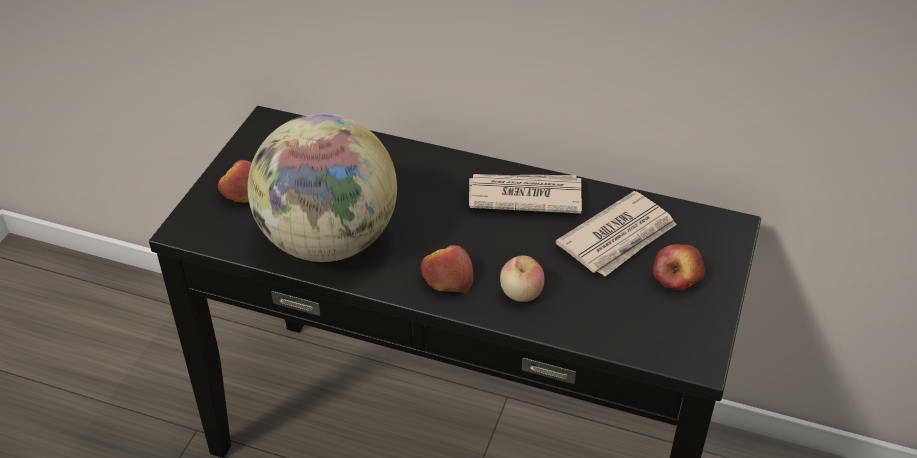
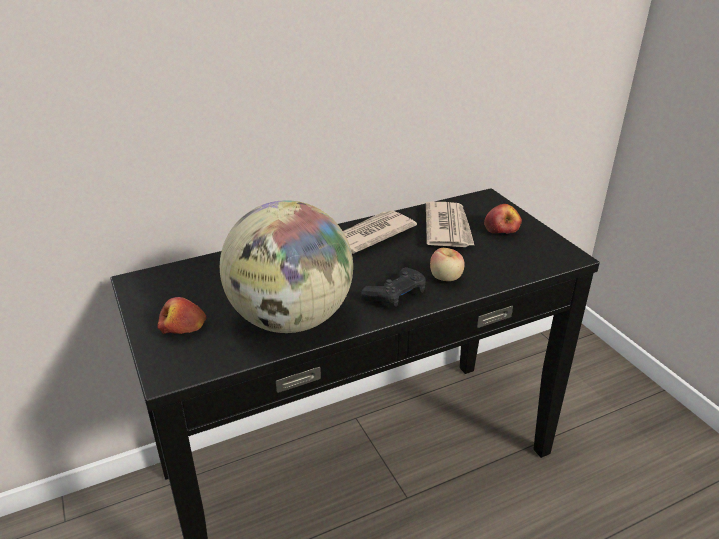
camera: 45 degrees left, 10 degrees down
(447, 279) = (396, 295): apple -> black game controller

